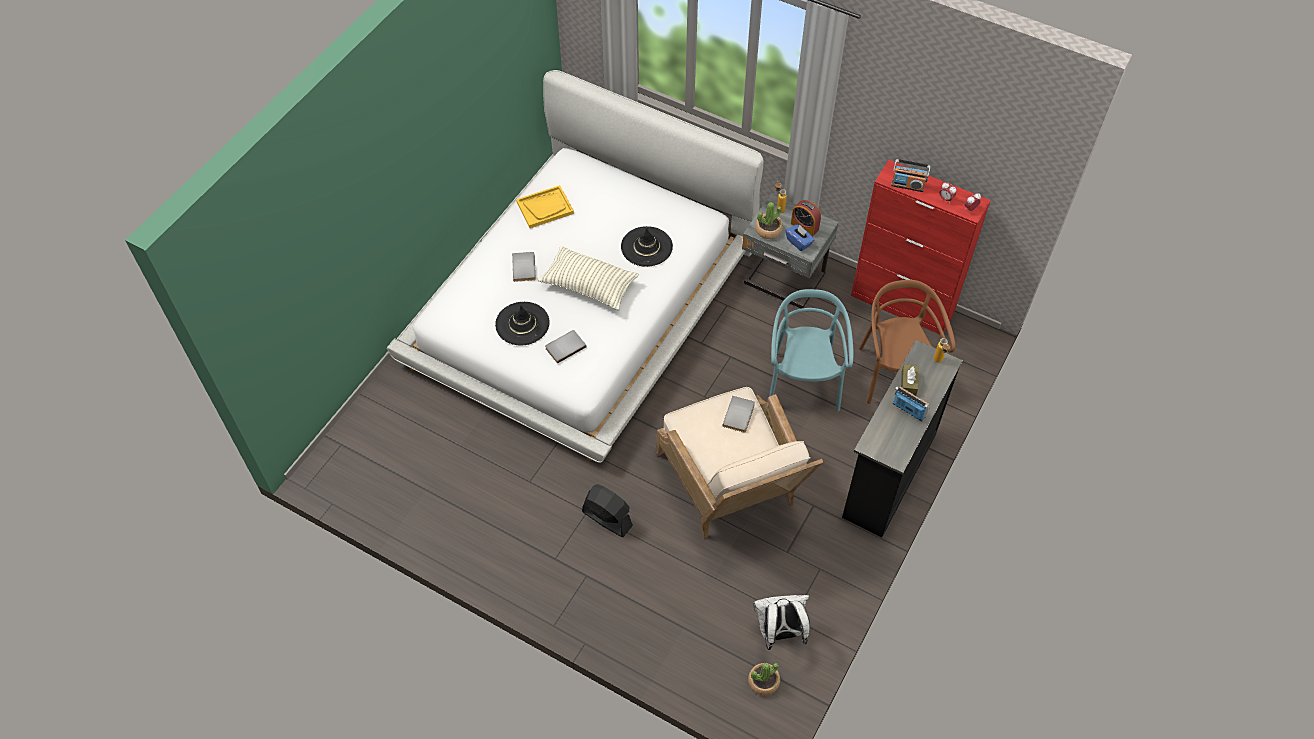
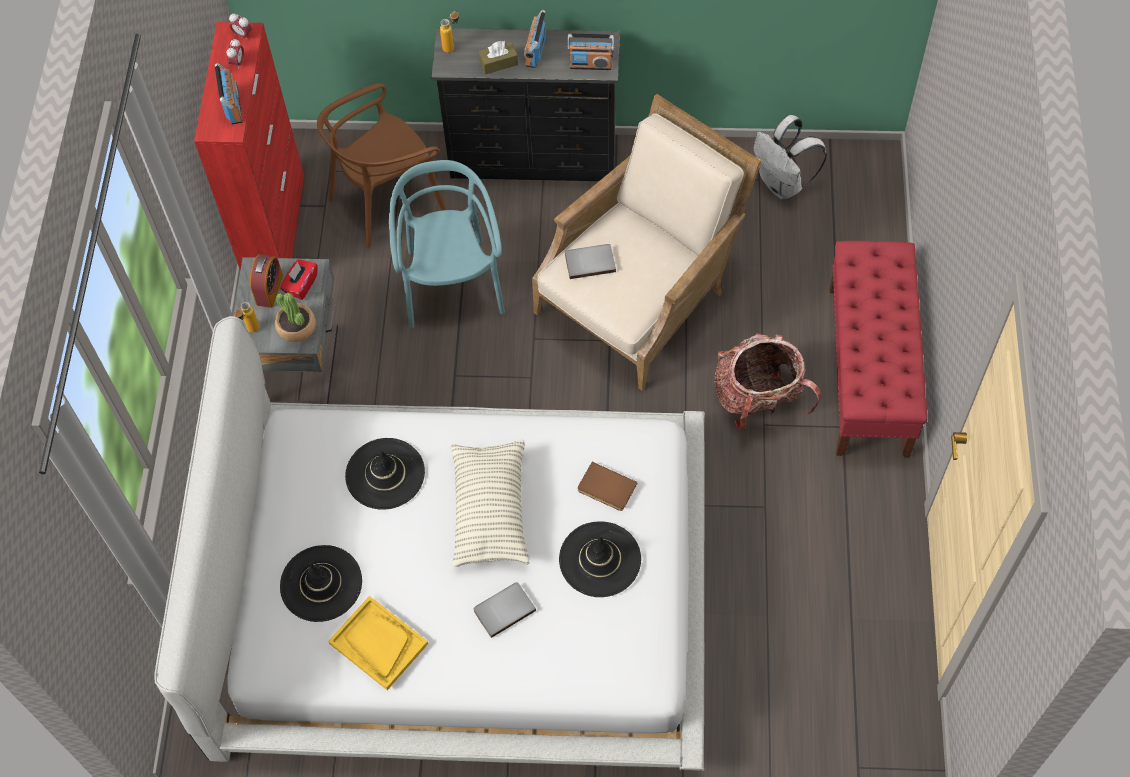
camera: 115 degrees left, 5 degrees up
(564, 346) = (606, 489): grey book -> brown book
(586, 599) = (868, 371): none -> red bench
(597, 196) = (321, 584): none -> black hat
(607, 518) = (759, 400): black fan -> backpack
(763, 681) = (843, 177): potted plant -> none
(799, 242) = (301, 285): blue tissue box -> red tissue box
(803, 382) = (451, 284): turquoise chair -> turquoise chair turned 105 degrees clockwise
(878, 439) = (590, 64): none -> radio

